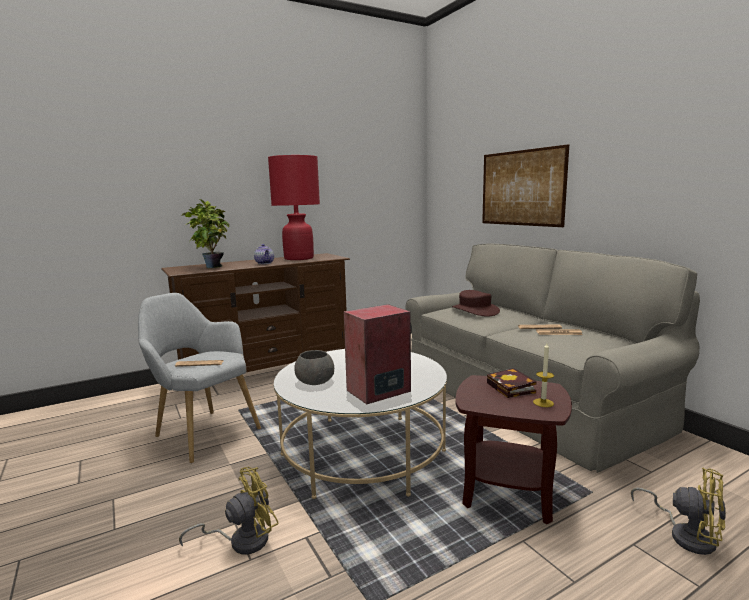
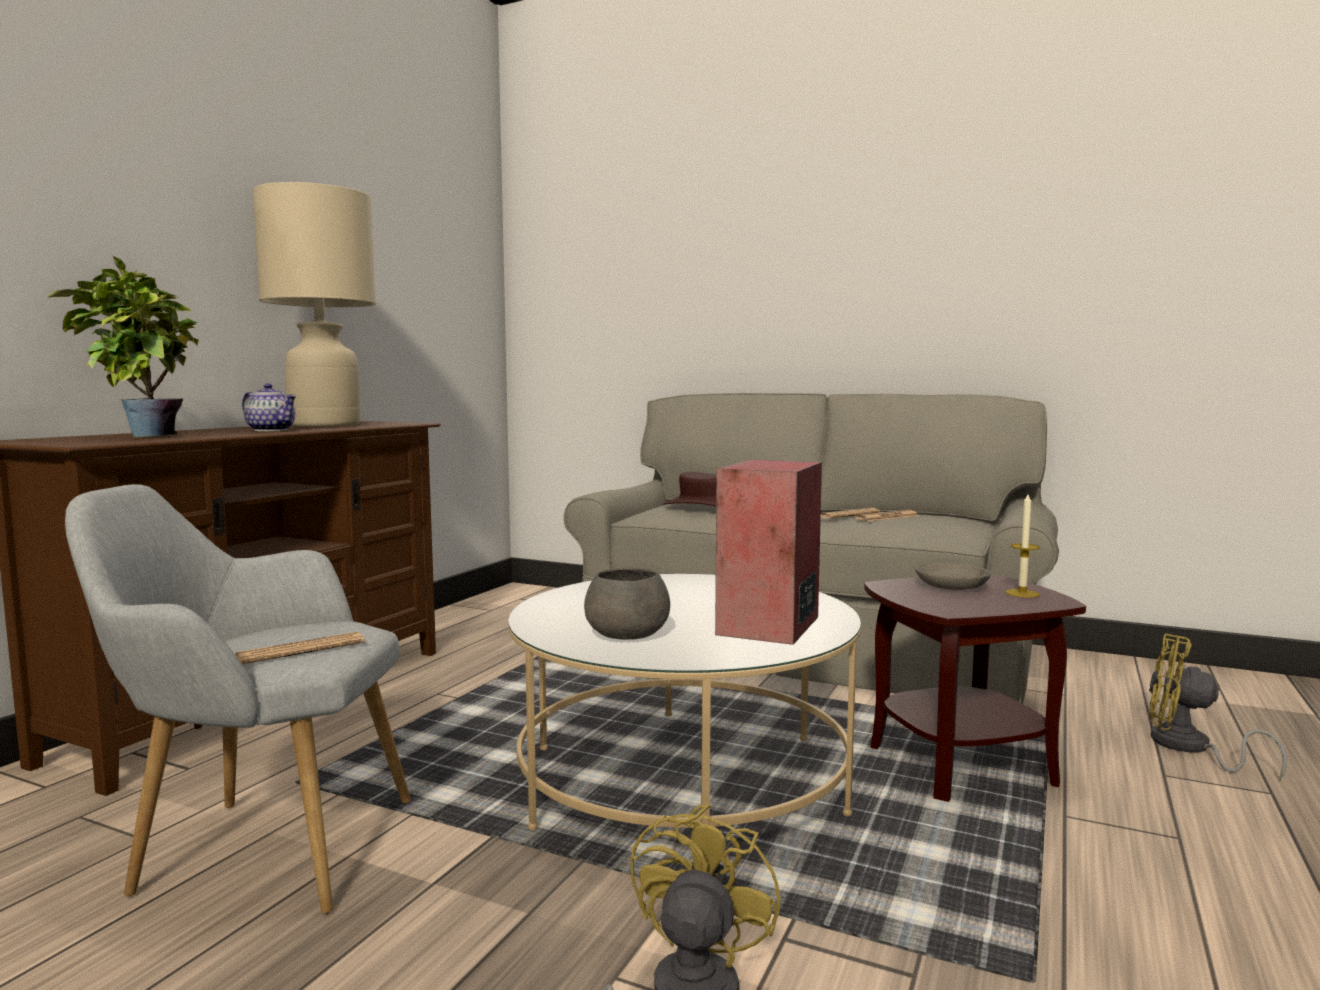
camera: 35 degrees left, 5 degrees down
(298, 258) = (325, 425): red table lamp -> beige table lamp
(512, 388) = (953, 586): book -> grey bowl
(521, 188) = (729, 302): picture -> none
(686, 535) = (1188, 748): yellow fan -> yellow fan turned 150 degrees counterclockwise

